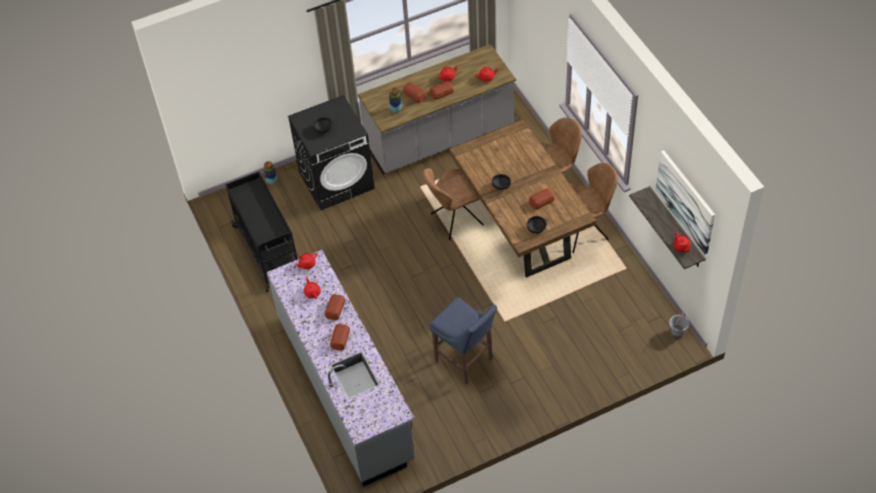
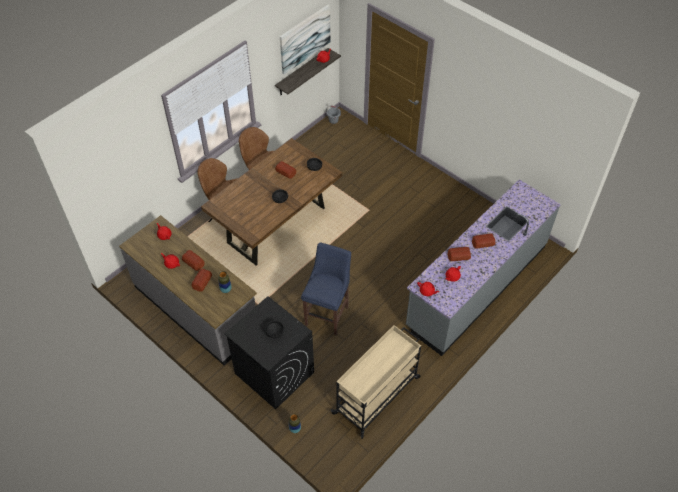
camera: 115 degrees left, 0 degrees up
(269, 252) = (377, 394): black cart -> beige cart
(455, 220) = (286, 269): brown chair -> none
(465, 362) = (415, 221): blue stool -> blue stool (328, 314)

